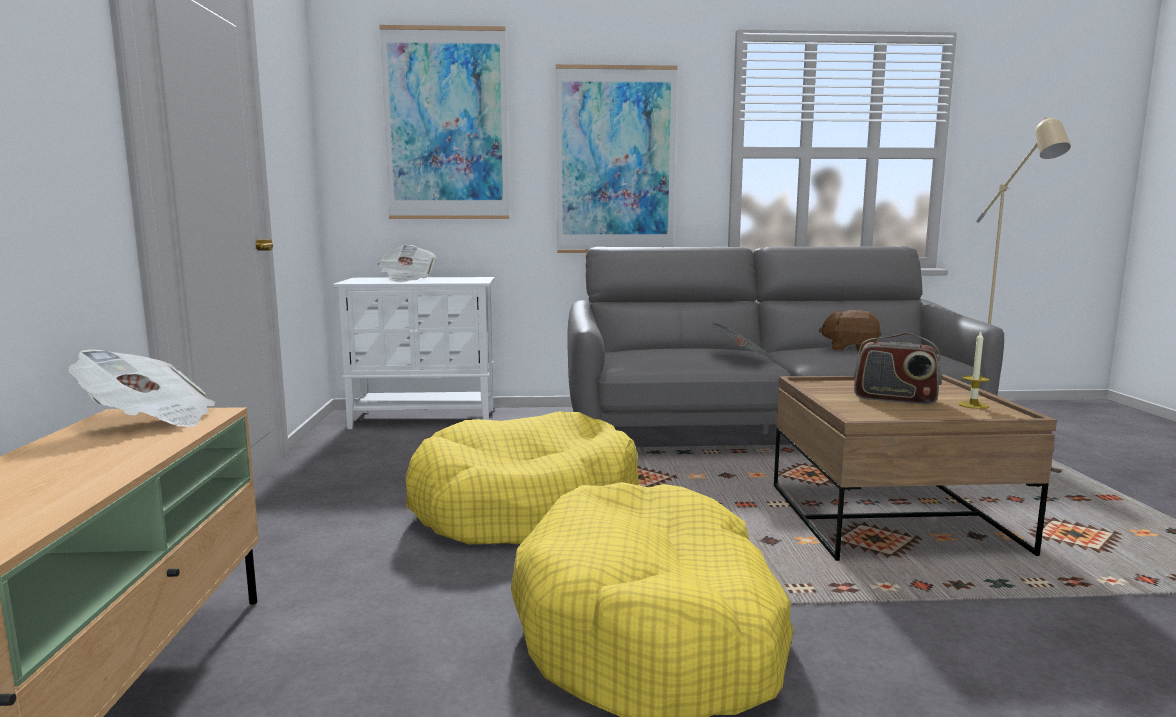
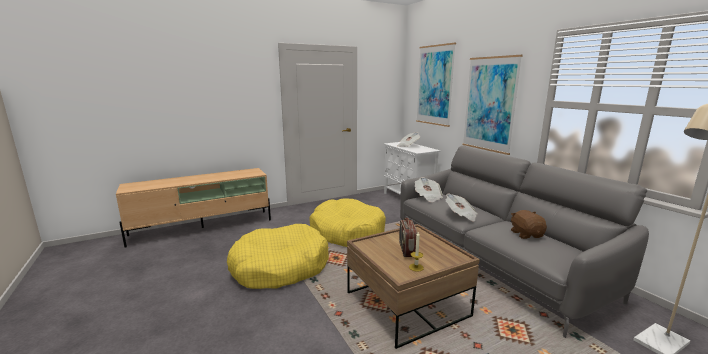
camera: 65 degrees right, 5 degrees up
(150, 420) = (251, 172): newspaper -> newspaper (428, 197)

